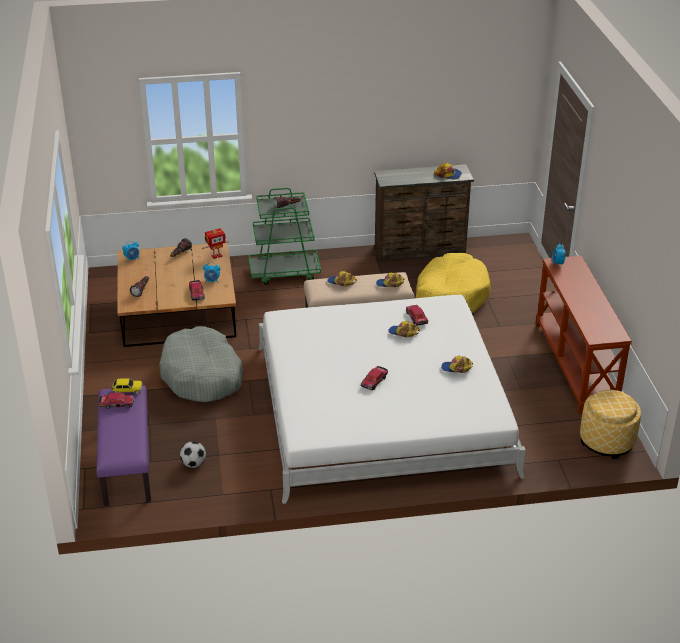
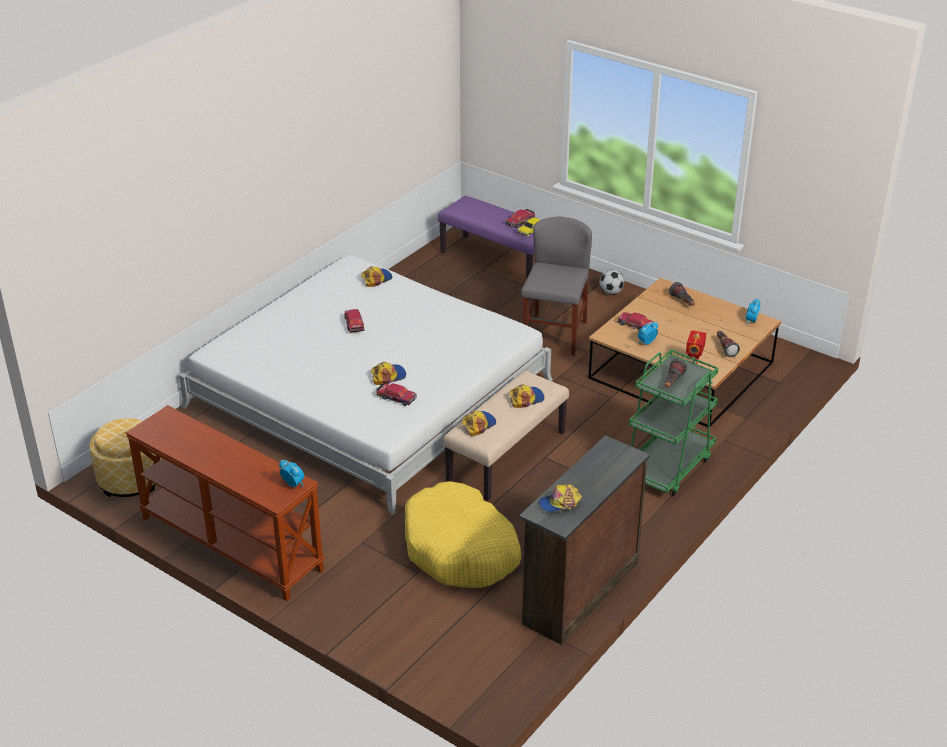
camera: 135 degrees right, 0 degrees up
(193, 464) = (451, 283): football -> football (611, 292)
(202, 376) = (554, 335): grey dog bed -> grey chair
(456, 368) = (297, 372): cap -> cap (376, 279)

